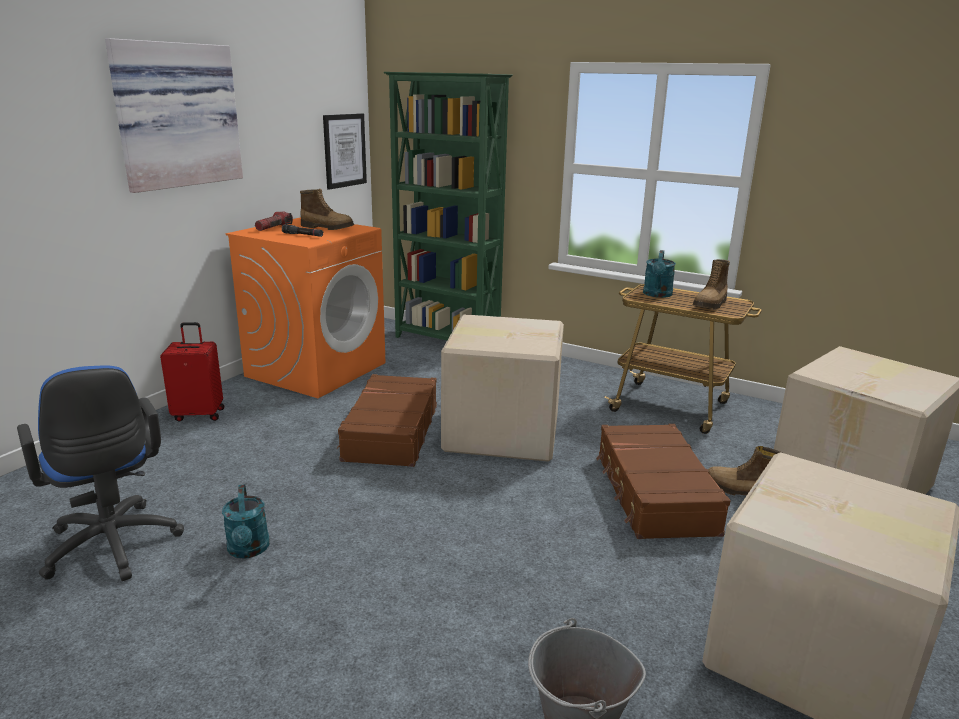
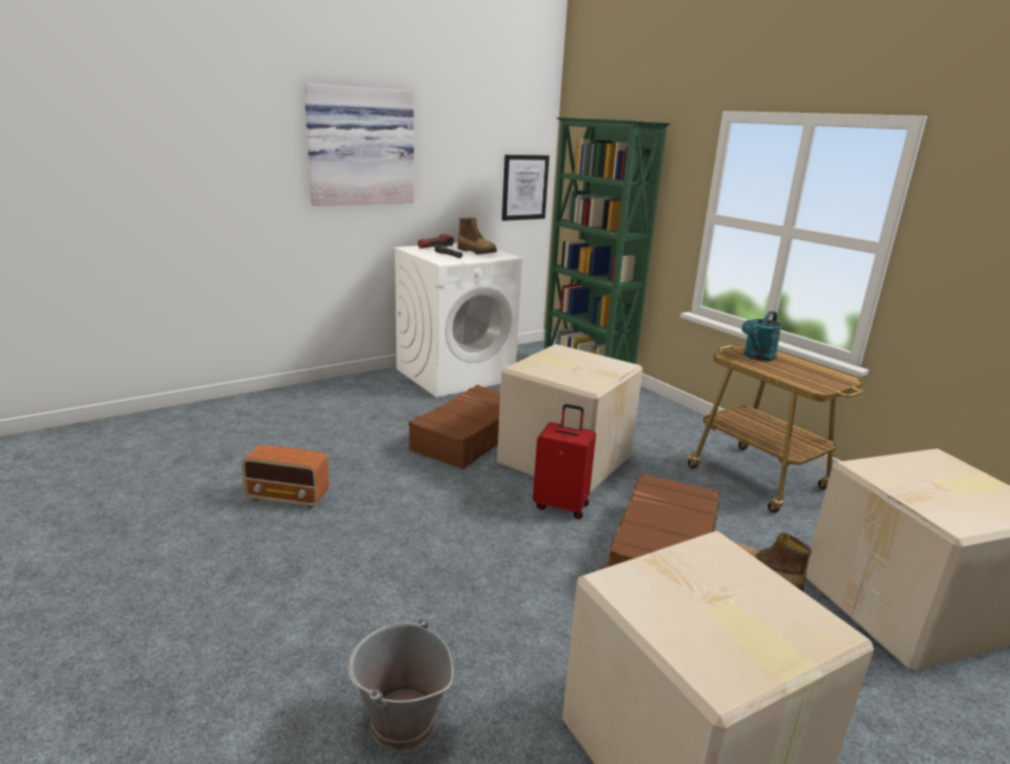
camera: 25 degrees right, 0 degrees up
(113, 548) = (208, 470): blue office chair -> none
(199, 414) = (341, 390): red suitcase -> red suitcase (561, 505)
(248, 550) = (288, 497): turquoise watering can -> radio
(316, 369) = (455, 374): orange washing machine -> white washing machine
(710, 304) = (804, 376): boot -> none

